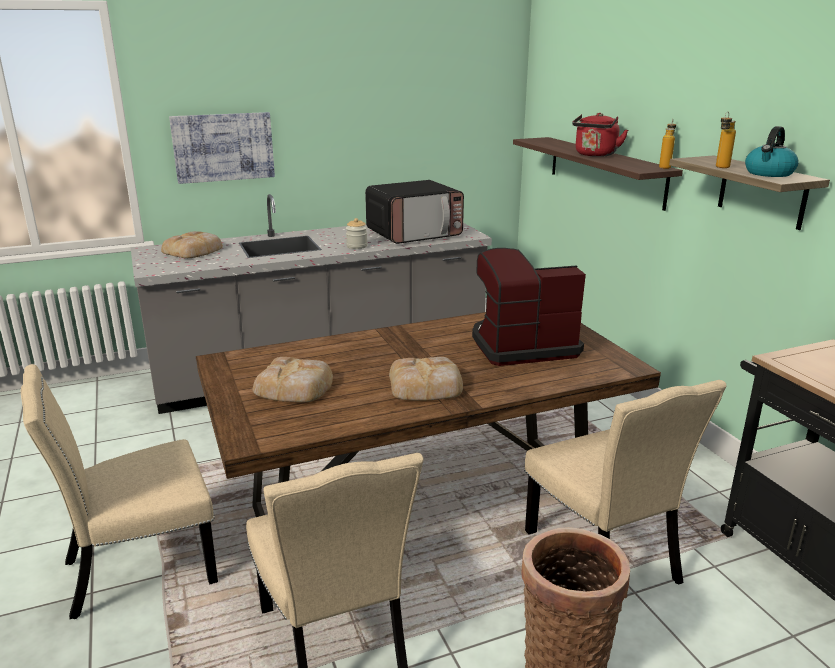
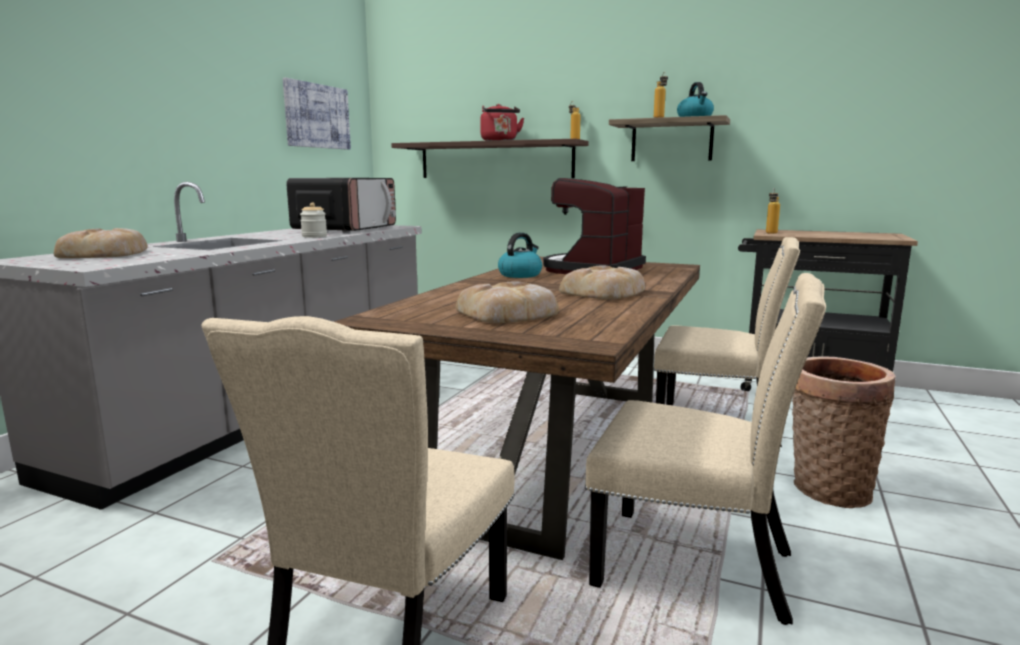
camera: 45 degrees left, 10 degrees down
(223, 147) = (90, 124): picture -> picture (317, 116)
(443, 333) = (520, 275): none -> kettle
(794, 358) = (770, 233): none -> bottle

